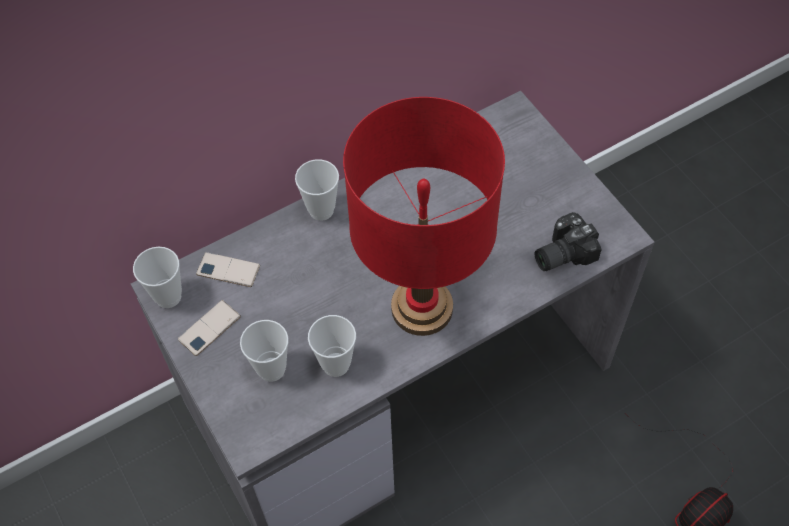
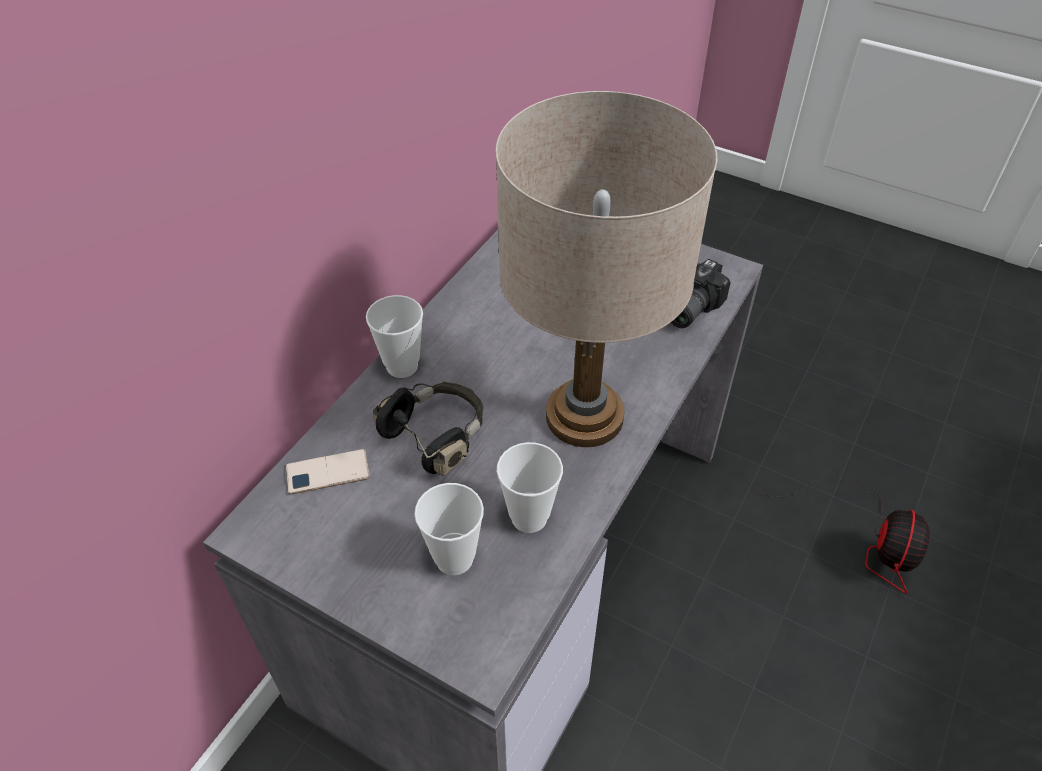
camera: 30 degrees left, 10 degrees down
(168, 297) = (266, 535): cup -> none
(209, 328) = (343, 547): phone -> none
(312, 276) = (436, 436): none -> black headphones
(422, 309) = (585, 417): red table lamp -> beige table lamp

